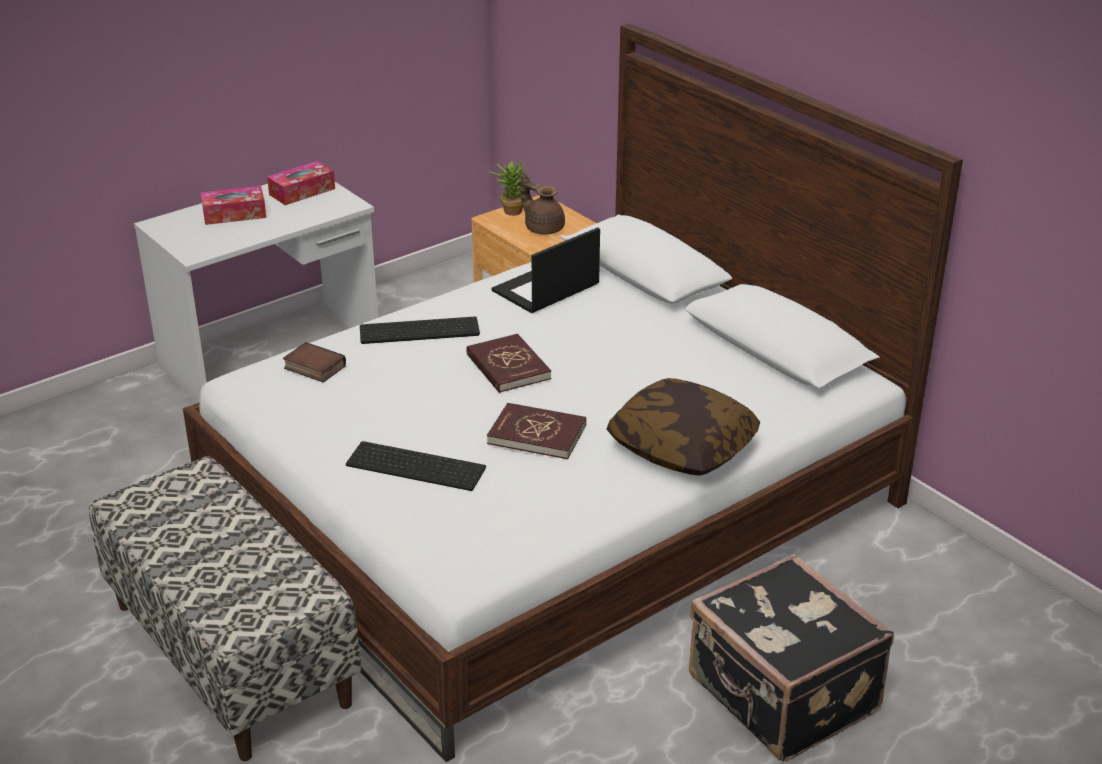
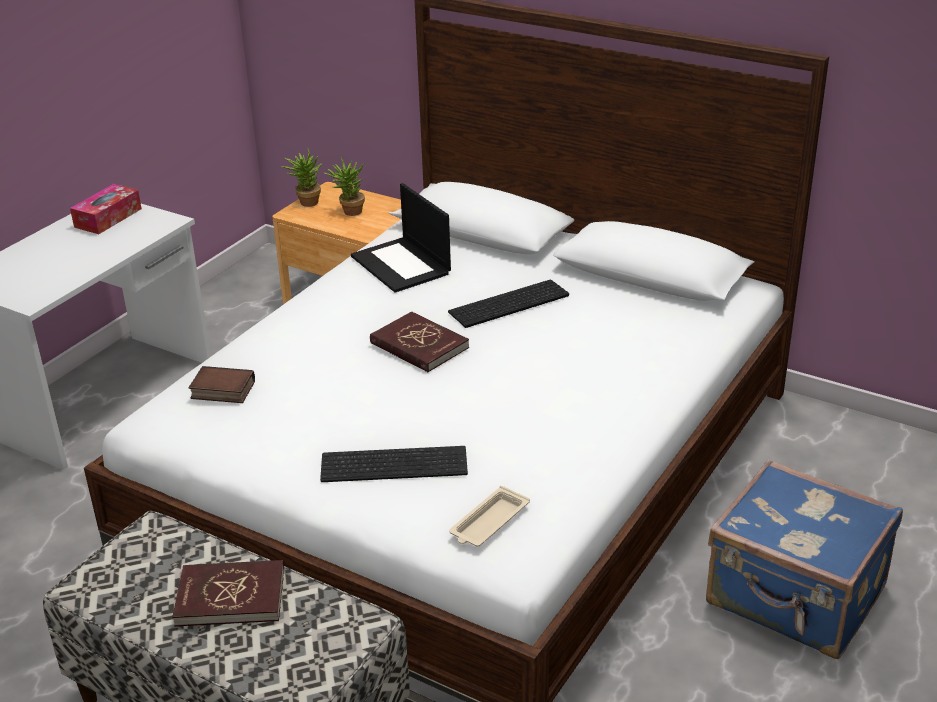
camera: 20 degrees left, 0 degrees up
(234, 214) = (49, 253): tissue box -> none
(418, 332) = (305, 332): keyboard -> keyboard (509, 305)
(461, 536) = (488, 523): none -> beige tray
(537, 434) = (492, 404): red book -> red book (231, 597)
(543, 228) = (349, 212): brown teapot -> potted plant
(545, 289) = (402, 265): laptop -> laptop turned 60 degrees counterclockwise
(681, 447) = (634, 383): pillow -> none
(781, 697) = (795, 598): black suitcase -> blue suitcase

